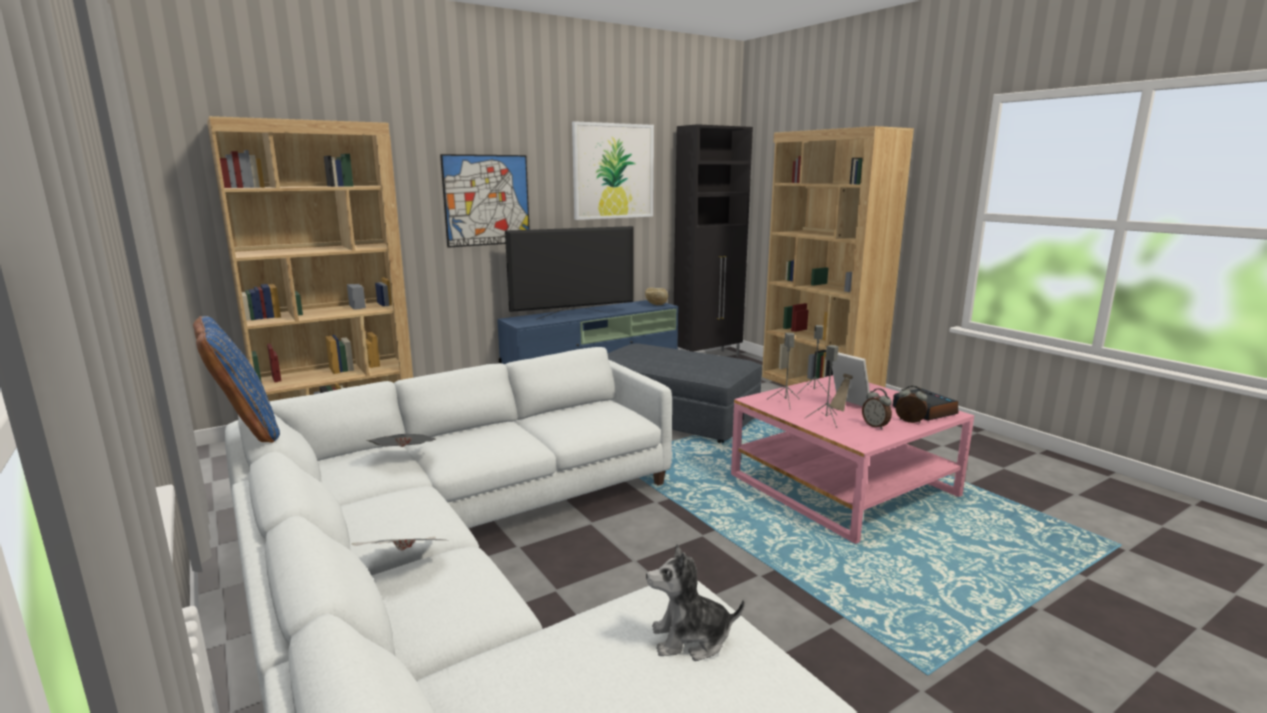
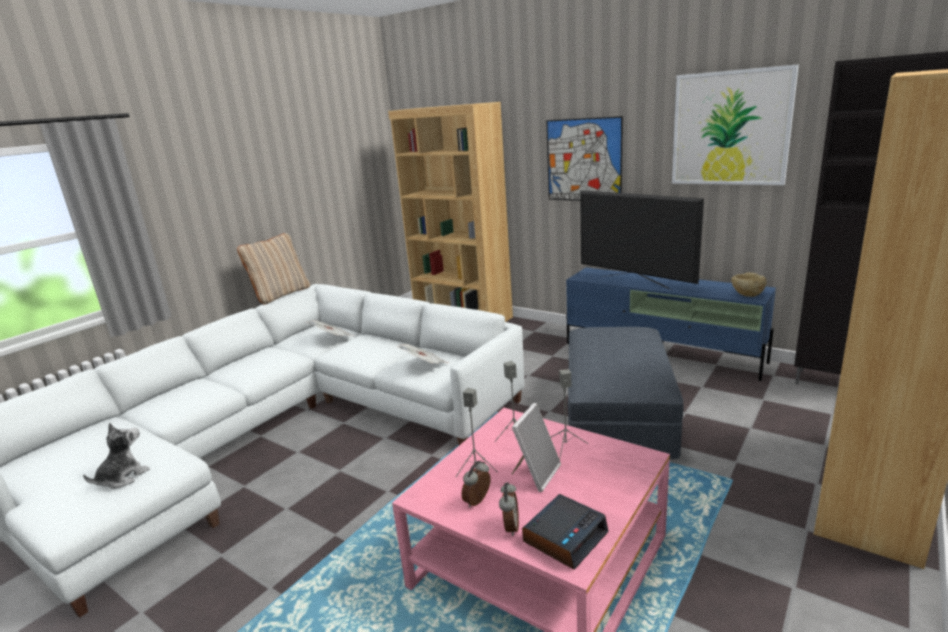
camera: 70 degrees right, 5 degrees up
(245, 430) = (281, 295): blue pillow -> beige pillow
(406, 562) = (211, 381): newspaper -> newspaper (425, 366)
(690, 639) = (123, 477): plush toy -> plush toy turned 60 degrees clockwise

